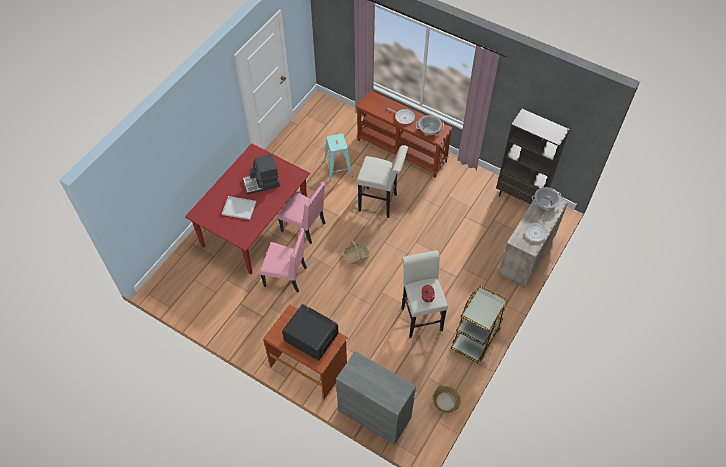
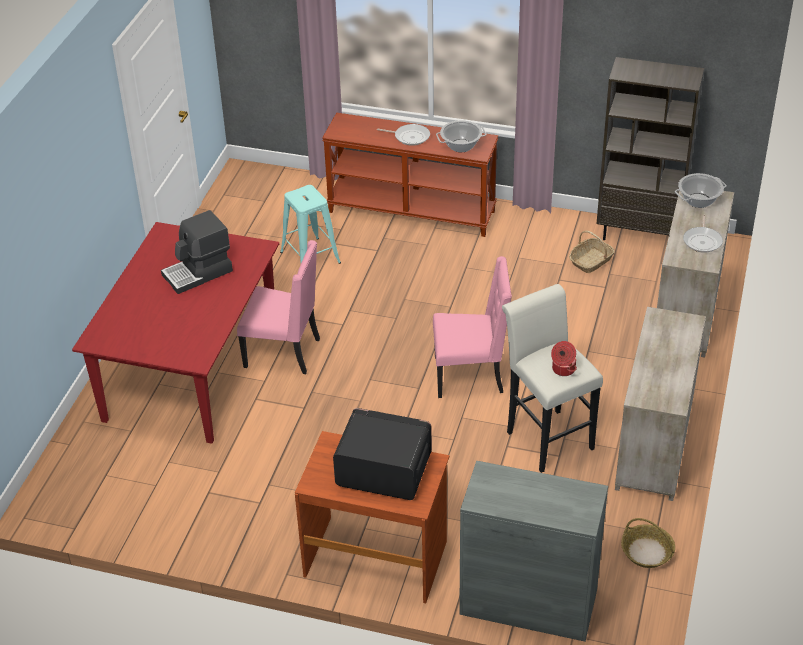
camera: 15 degrees left, 15 degrees down
(238, 208) = (169, 317): white tray -> none
(287, 276) = (280, 432): pink chair -> pink chair (470, 375)
(356, 256) = (394, 374): basket -> basket (591, 261)
(381, 203) = (407, 291): white stool -> none
(476, 337) = (655, 444): brown cart -> beige dresser

